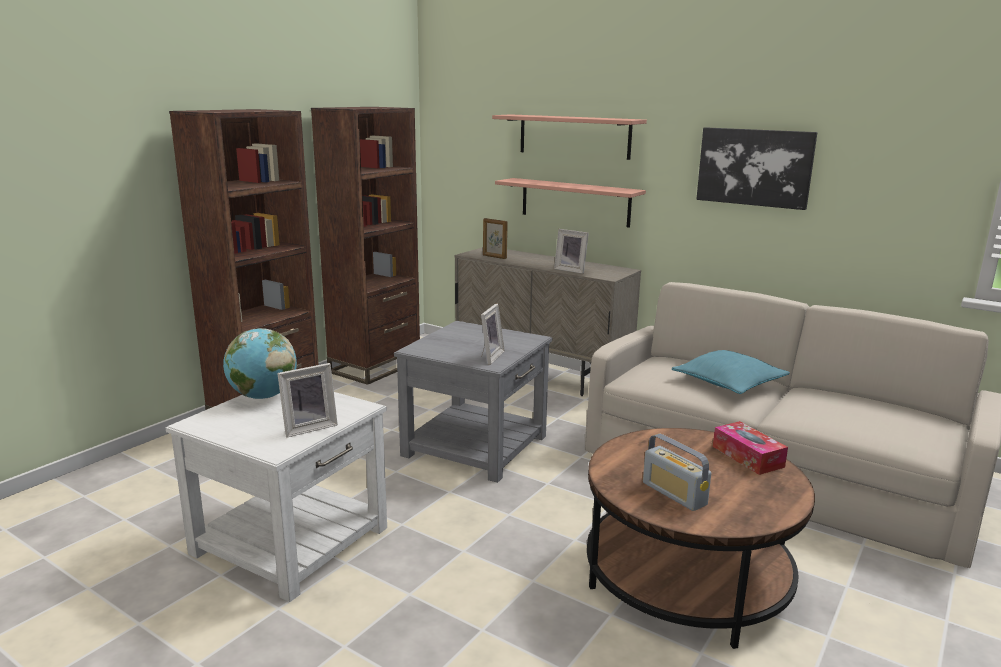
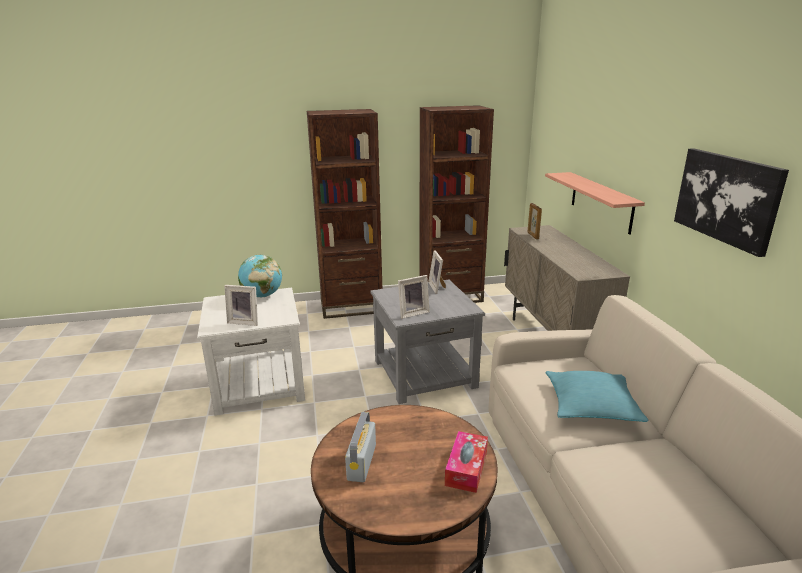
camera: 45 degrees right, 5 degrees up
(571, 270) = (566, 261): picture frame -> picture frame (438, 287)
(574, 136) = (607, 142): shelf -> none

